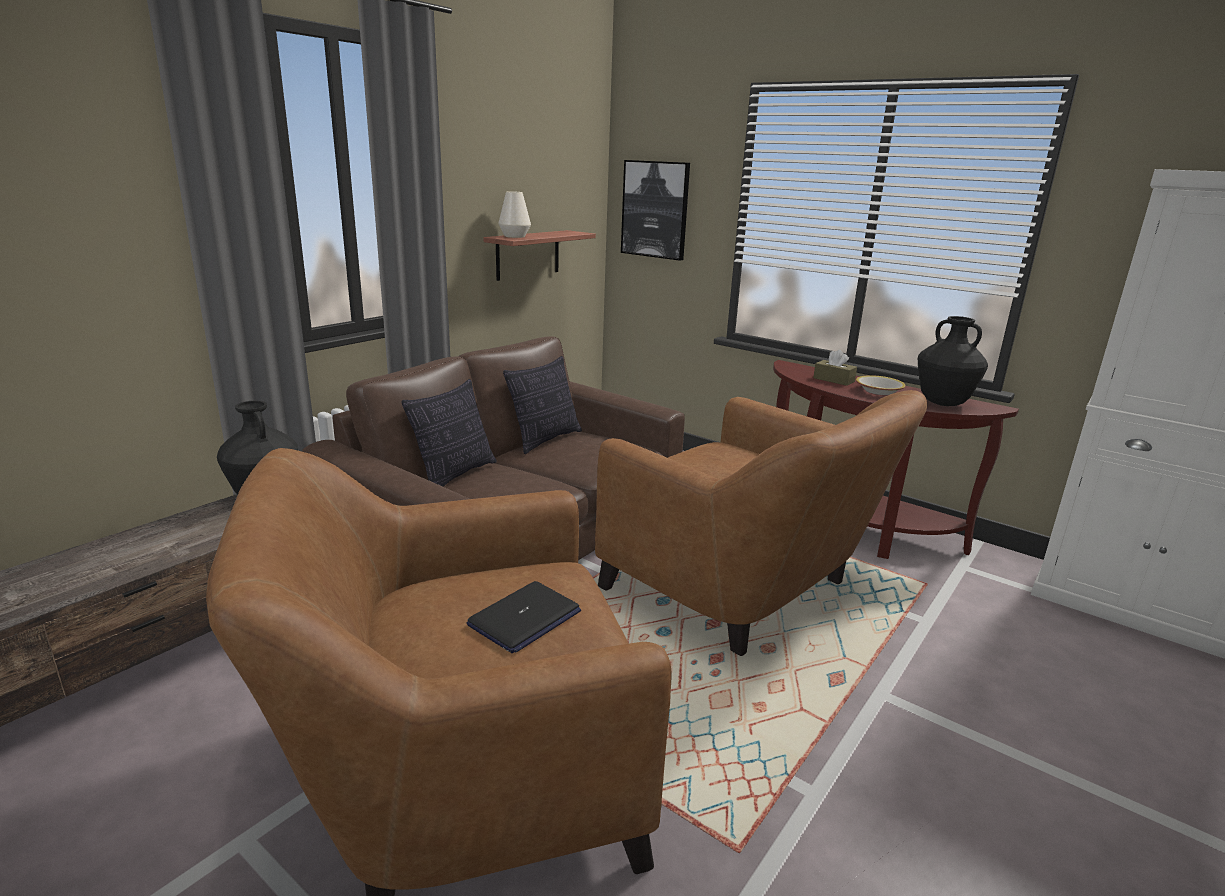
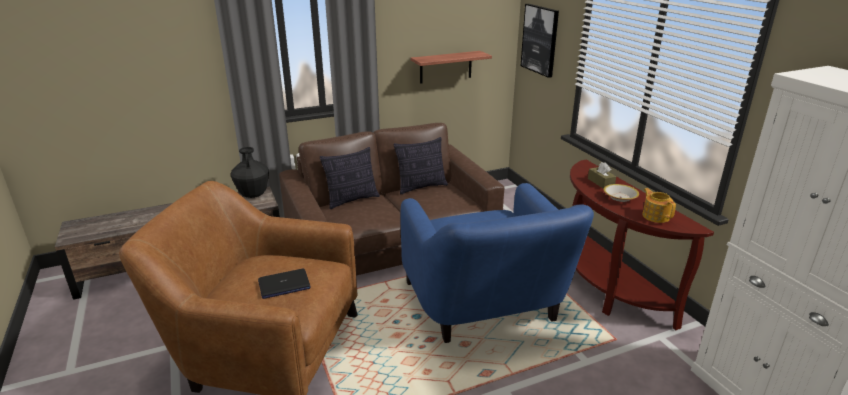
camera: 30 degrees right, 5 degrees up
(514, 236) = (429, 57): white vase -> none
(743, 591) = (486, 308): brown armchair -> blue armchair
(943, 403) = (655, 216): black vase -> teapot

